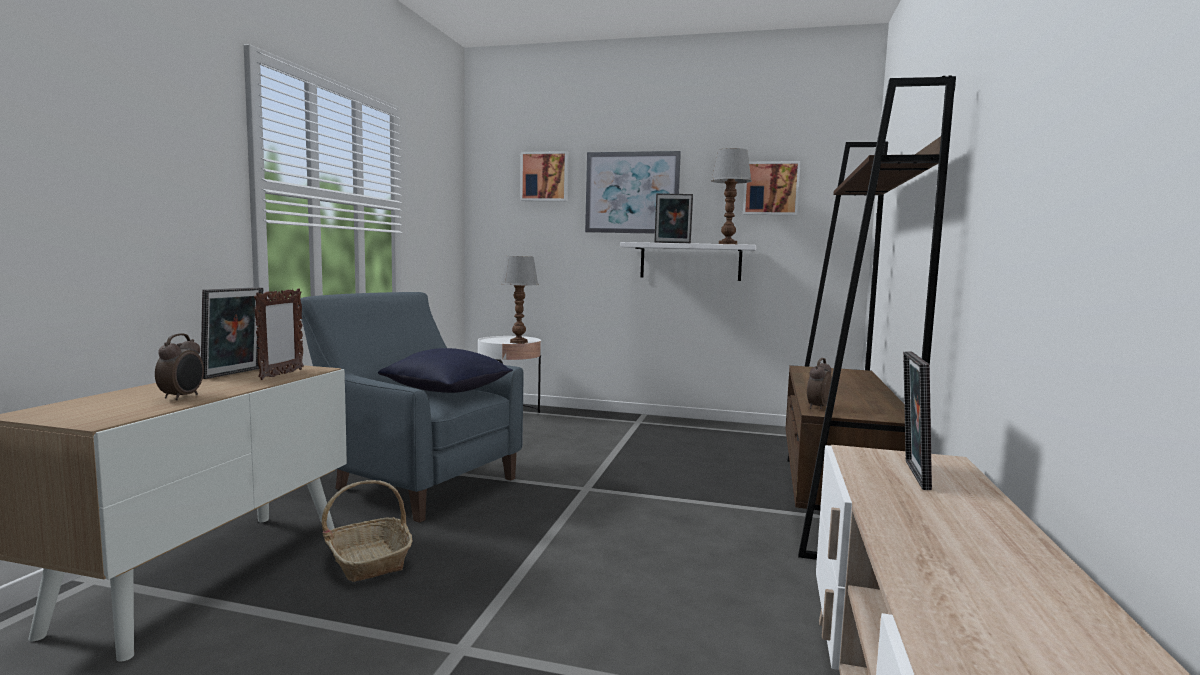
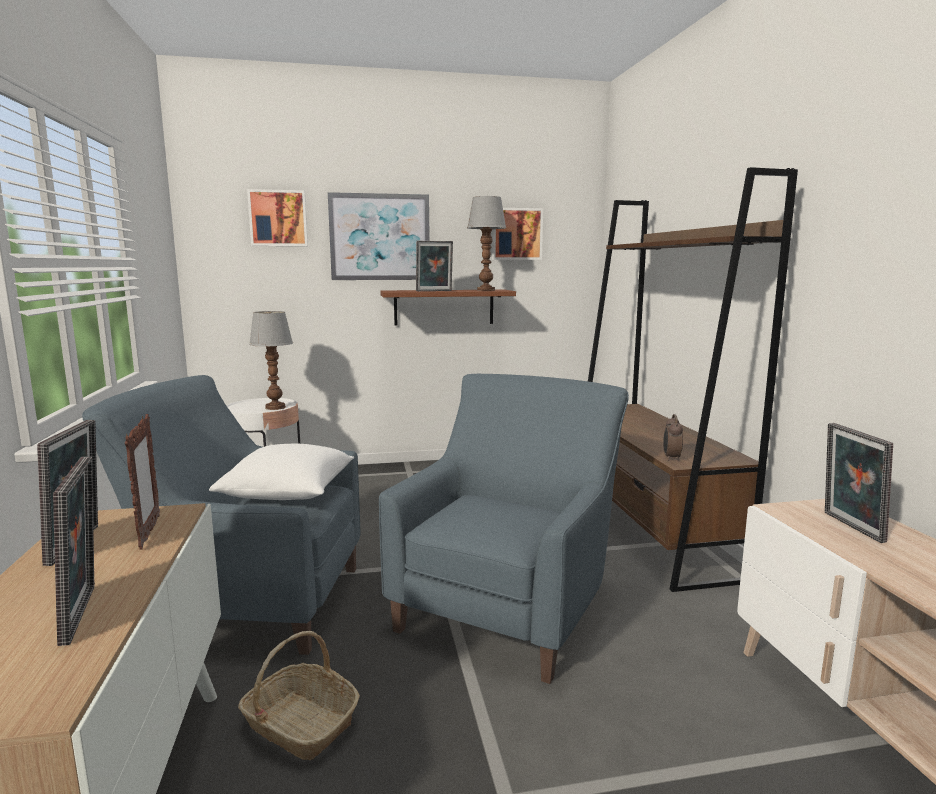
camera: 25 degrees left, 5 degrees up
(182, 397) = (86, 613): alarm clock -> picture frame
(447, 391) = (289, 494): blue pillow -> white pillow
(618, 529) = (510, 605): none -> blue armchair
(690, 261) = (444, 307): white shelf -> brown shelf

